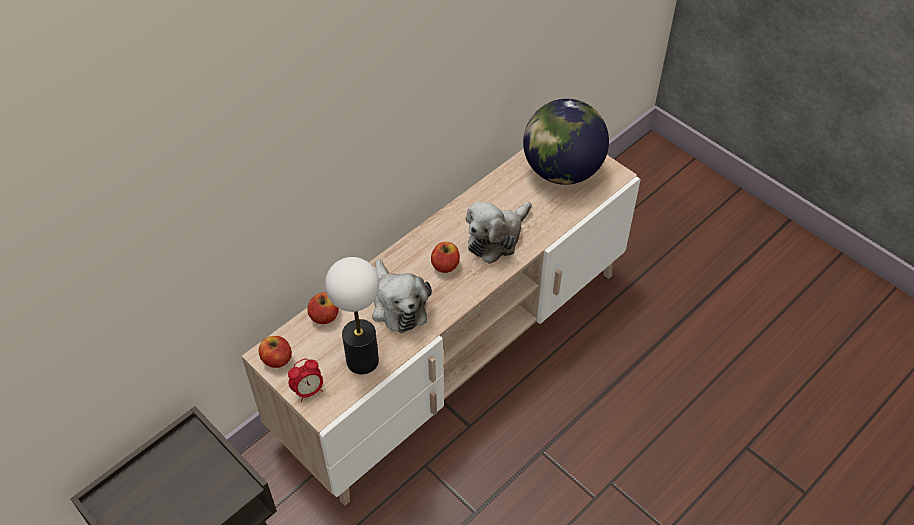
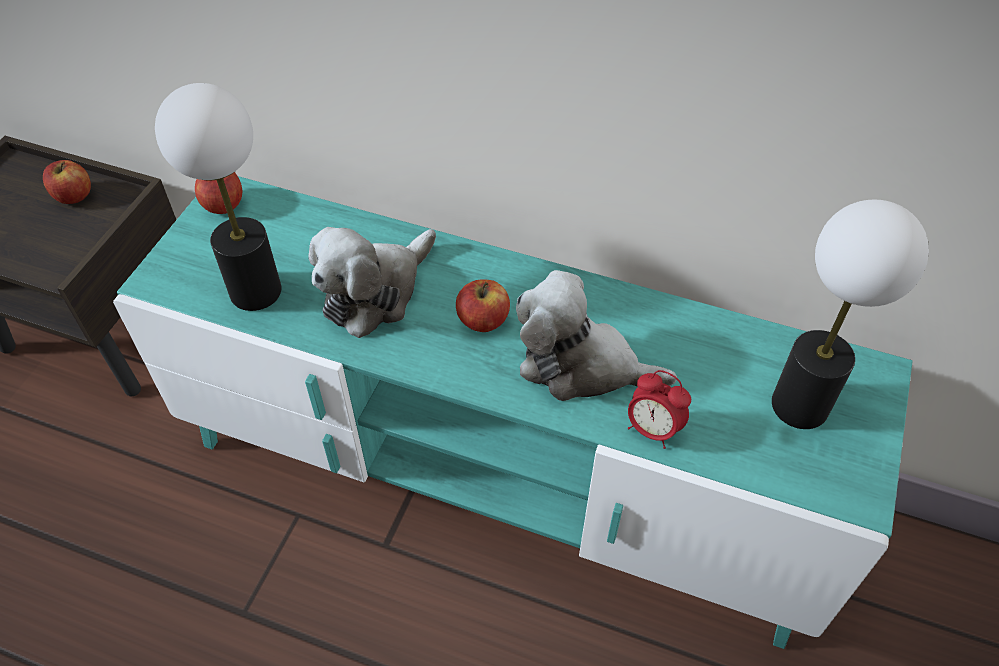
camera: 65 degrees right, 0 degrees up
(308, 391) = (182, 255): alarm clock -> alarm clock (652, 429)
(324, 316) = (316, 222): apple -> apple (73, 196)
(456, 353) = (500, 477): beige tv stand -> turquoise tv stand
(561, 170) = (799, 404): globe -> table lamp

